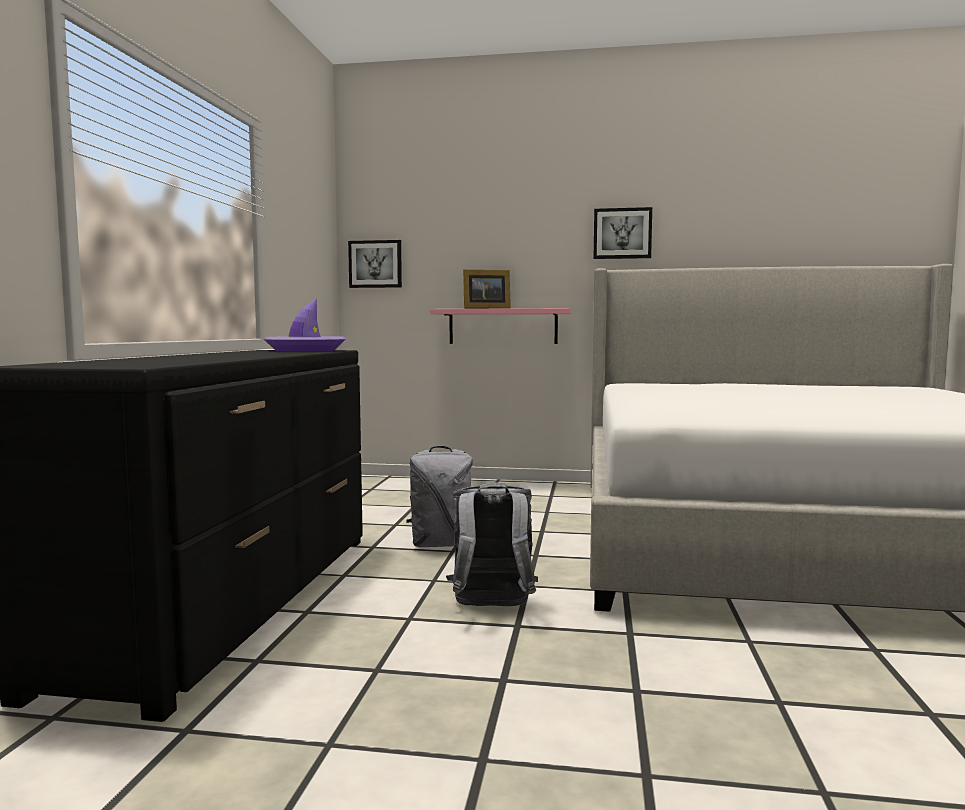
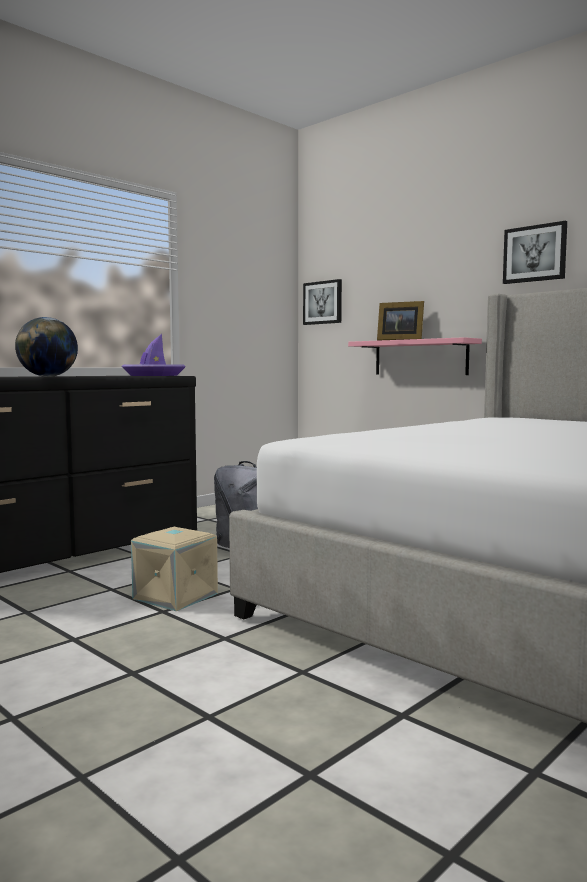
camera: 35 degrees right, 0 degrees up
(257, 356) = (48, 376): none -> globe
(491, 608) = (174, 596): grey backpack -> beige storage box

